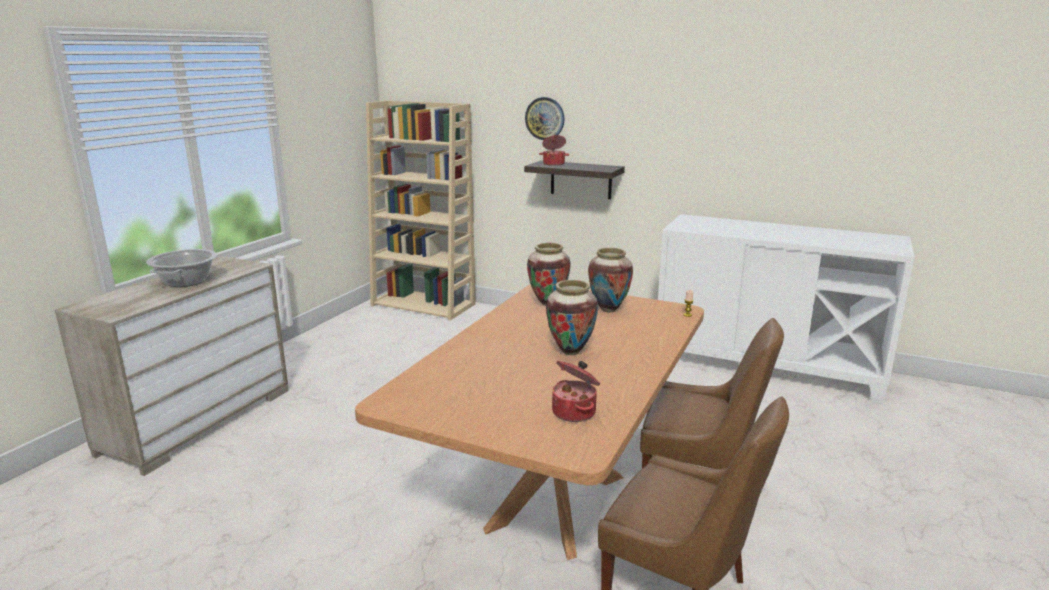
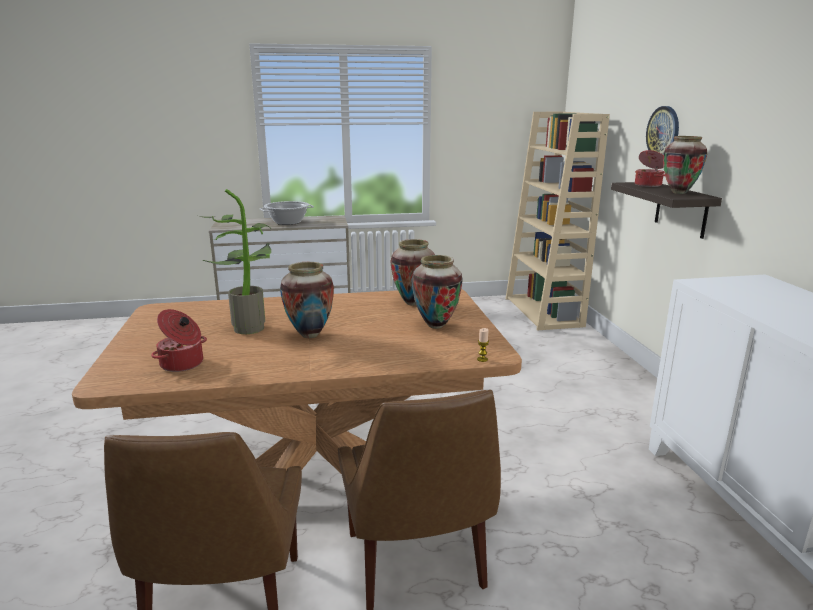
camera: 55 degrees right, 0 degrees up
(514, 369) = (249, 326): none -> potted plant
(593, 166) = (679, 192): none -> vase

